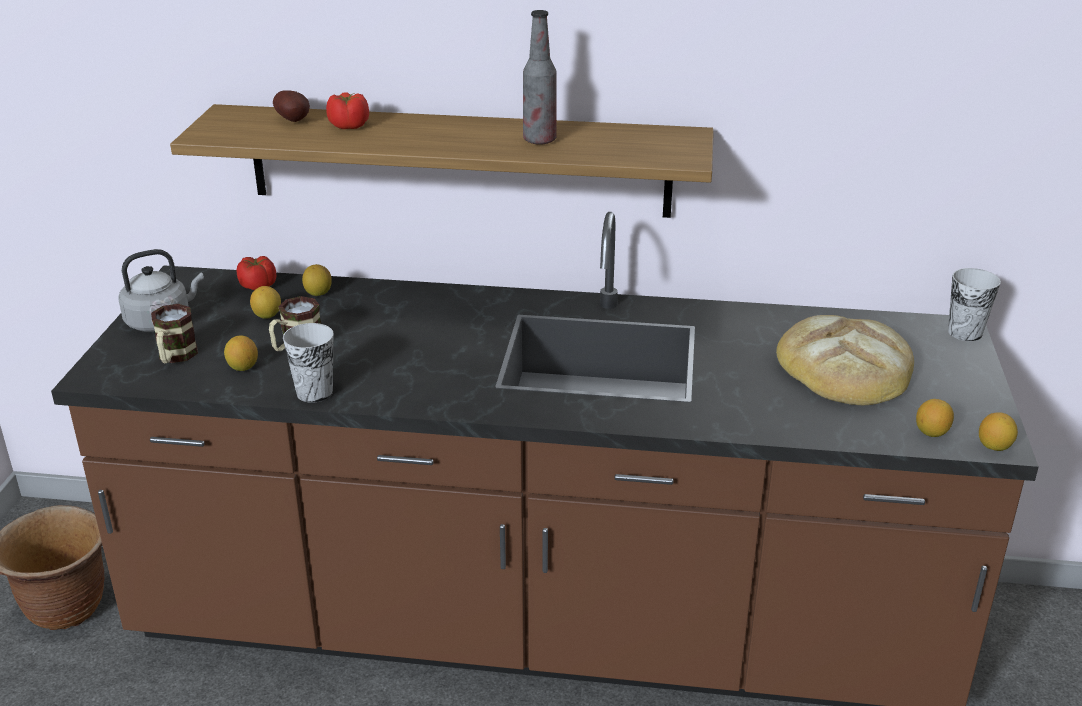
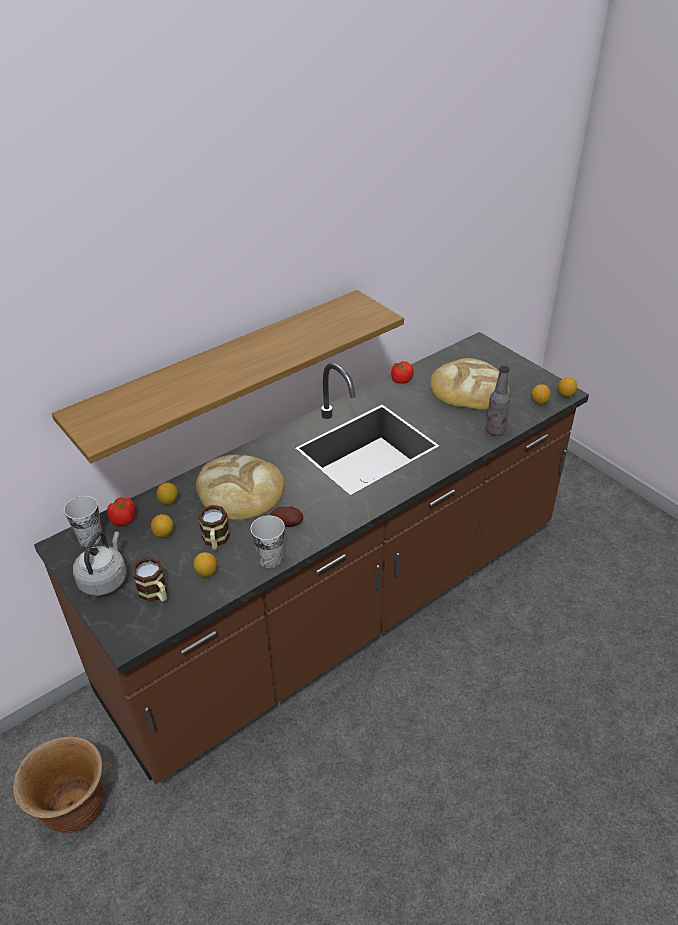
camera: 45 degrees left, 10 degrees up
(294, 120) = (134, 397): potato -> potato (288, 524)
(348, 126) = (175, 384): tomato -> tomato (401, 380)
(394, 321) = (240, 491): none -> bread
(539, 140) = (295, 340): bottle -> bottle (495, 431)
(965, 332) = (484, 343): cup -> cup (90, 538)

